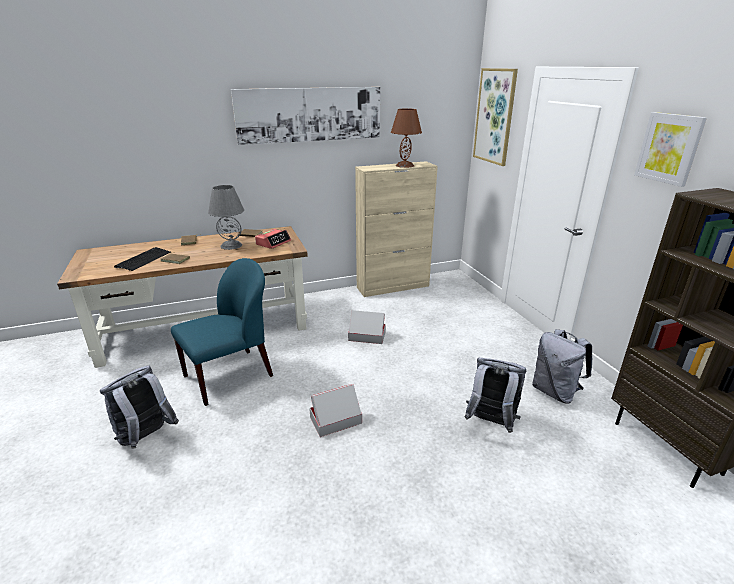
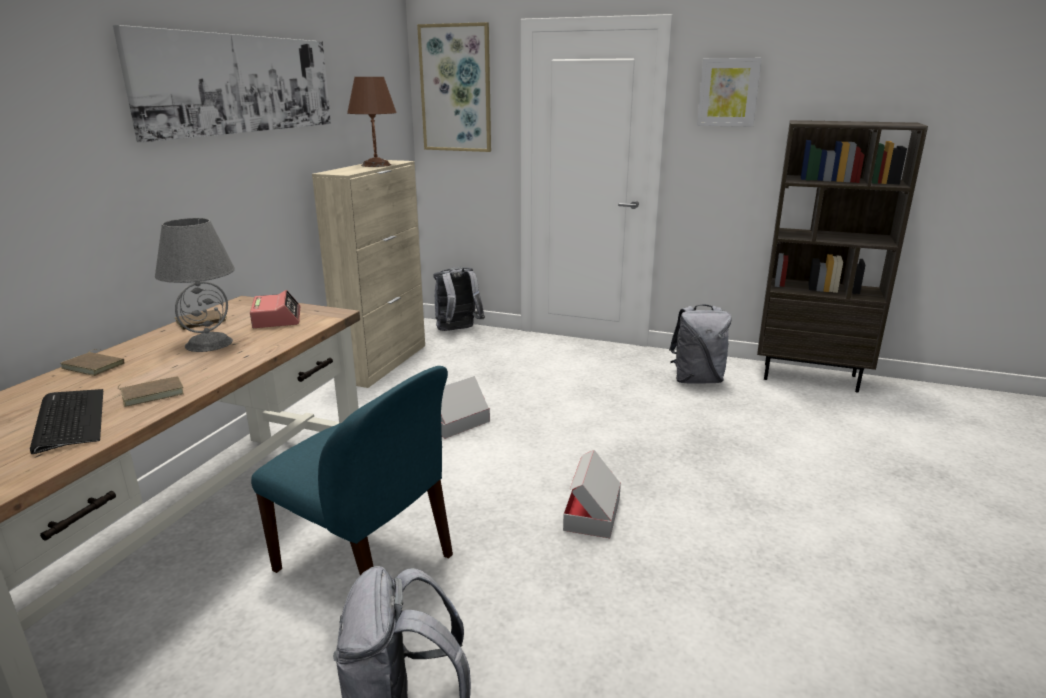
camera: 50 degrees left, 5 degrees down
(230, 375) = (367, 564): blue chair -> blue chair turned 120 degrees clockwise
(490, 422) = (703, 428): grey backpack -> grey backpack (457, 330)

